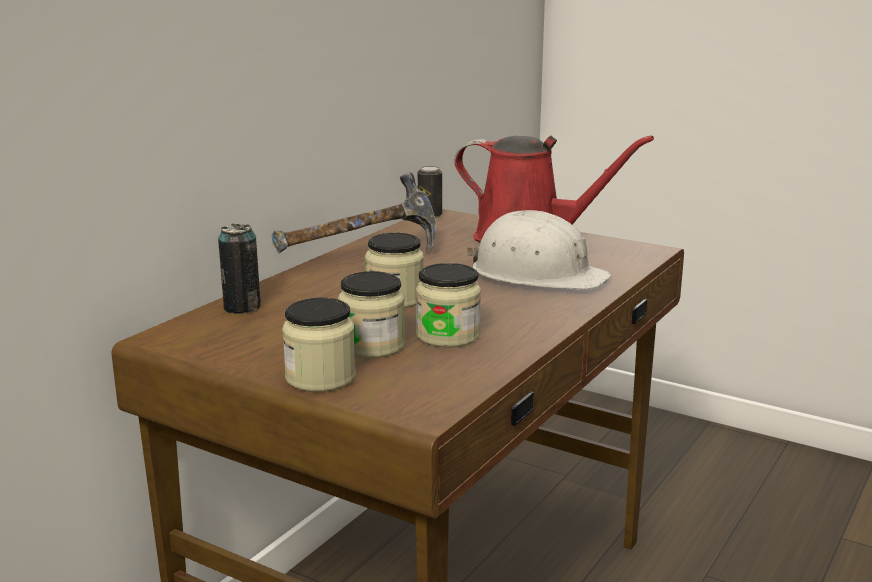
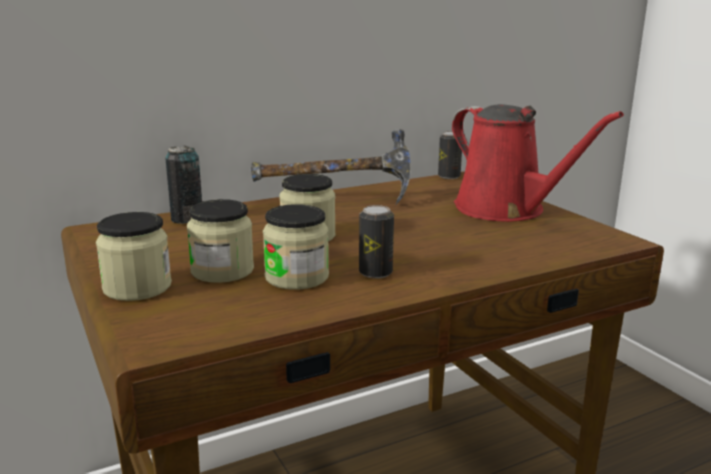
camera: 30 degrees right, 0 degrees up
(507, 317) = (375, 273): none -> can
(537, 274) = (466, 240): white hard hat -> none

